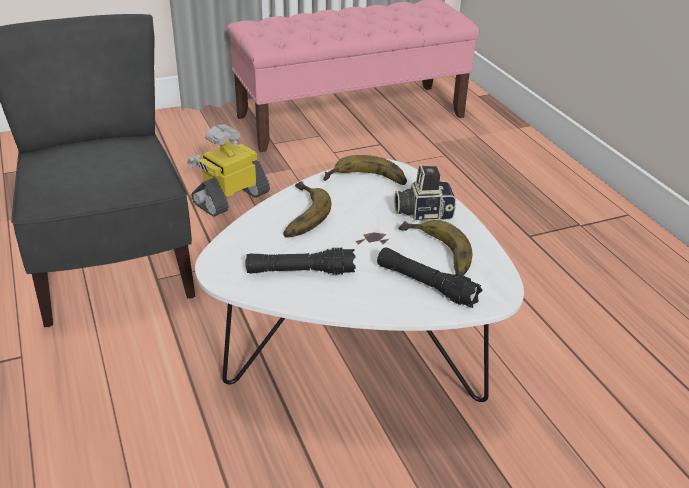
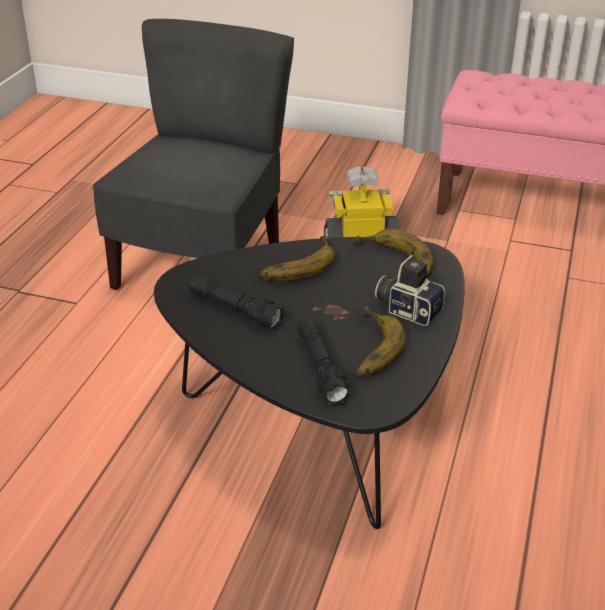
camera: 40 degrees right, 0 degrees up
(359, 349) = (320, 426): white coffee table -> black coffee table

